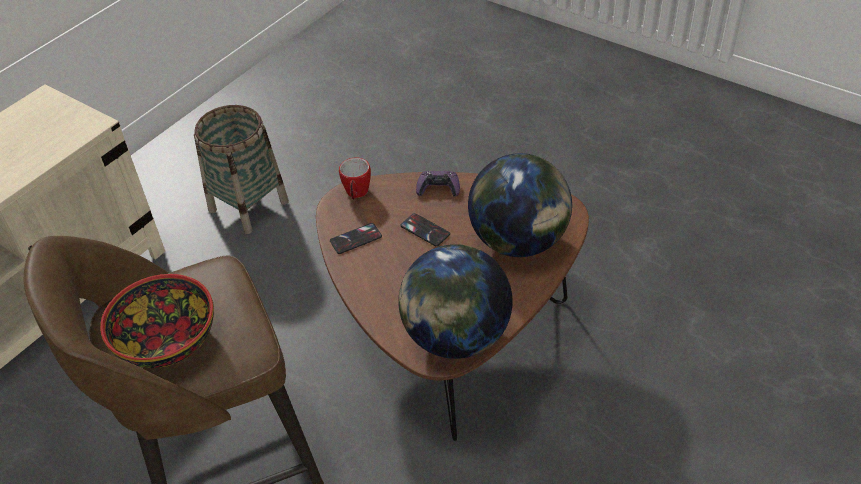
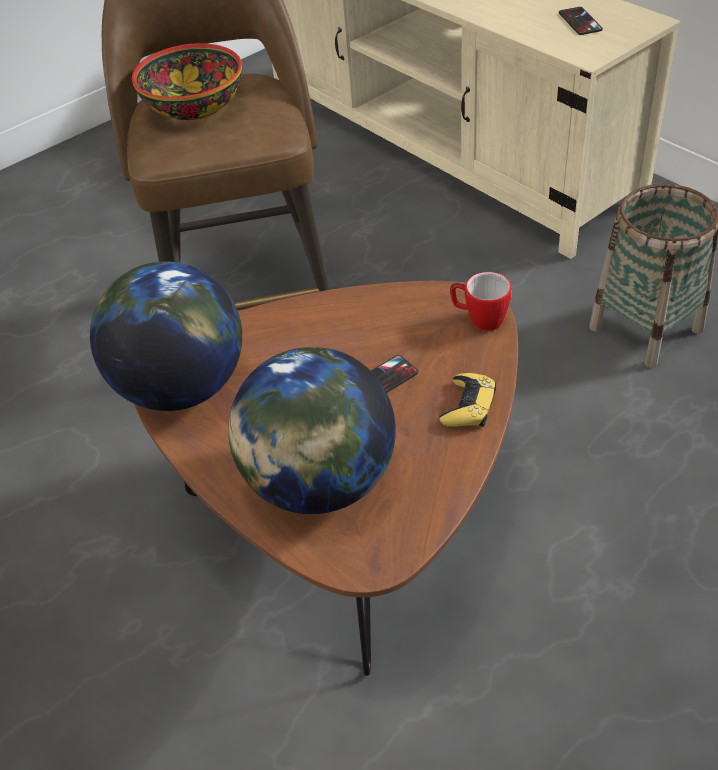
camera: 105 degrees right, 0 degrees up
(356, 239) = (389, 312): phone -> phone (580, 21)
(438, 188) = (468, 406): purple game controller -> yellow game controller

